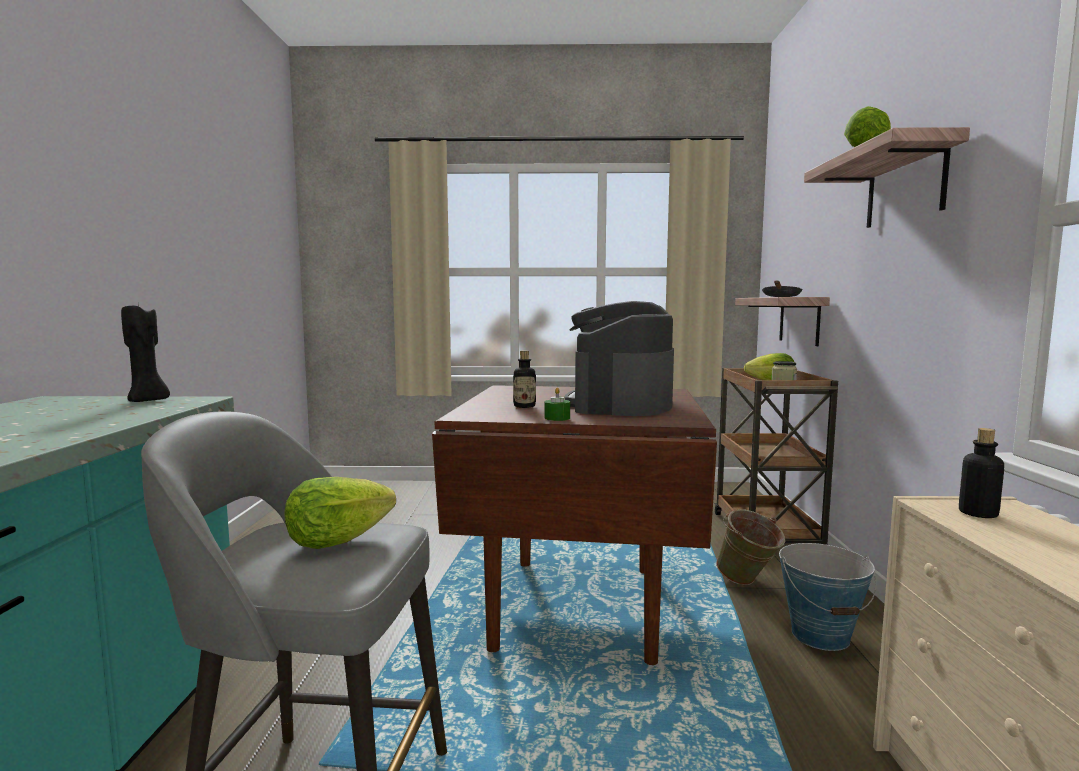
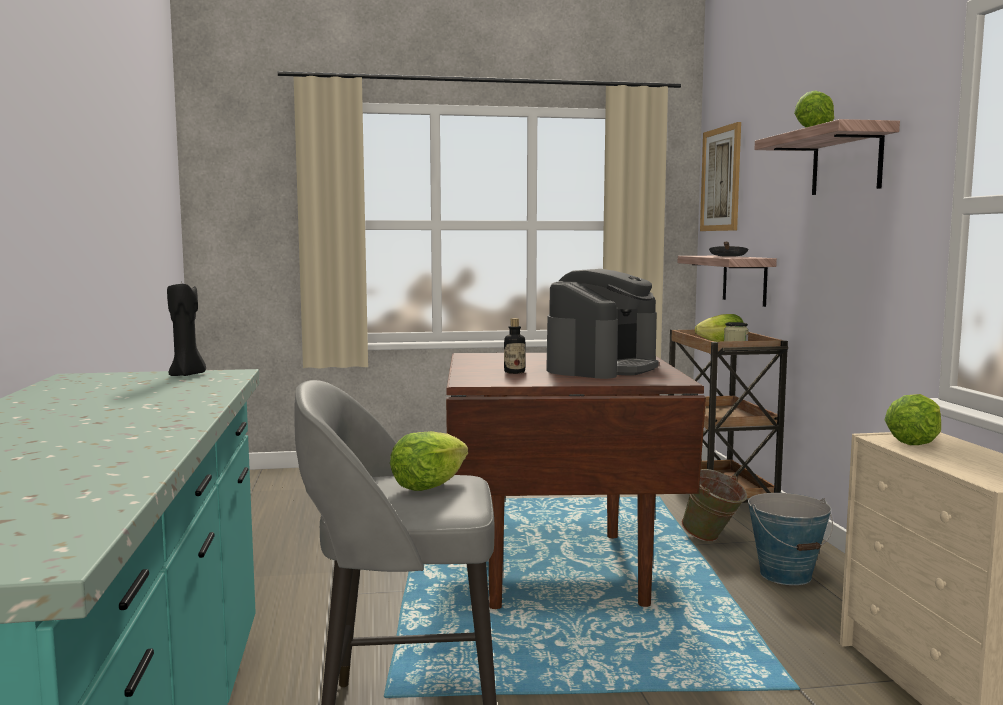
camera: 10 degrees left, 0 degrees up
(557, 418) = (558, 381): green candle -> none
(620, 404) = (602, 368): coffee machine -> coffee machine turned 150 degrees counterclockwise
(780, 224) = (721, 179): none -> picture
(978, 513) = (914, 442): bottle -> lettuce

